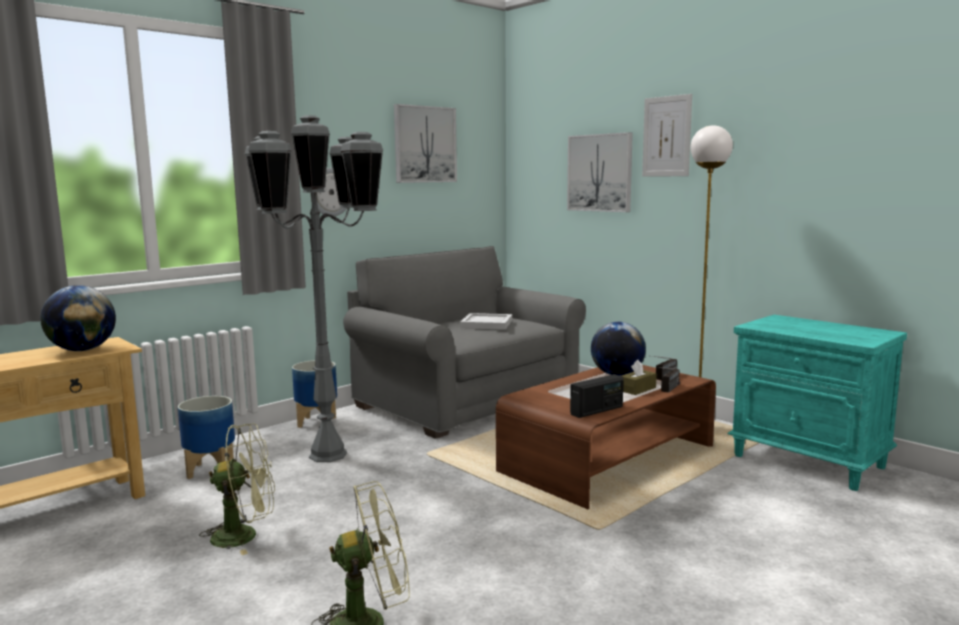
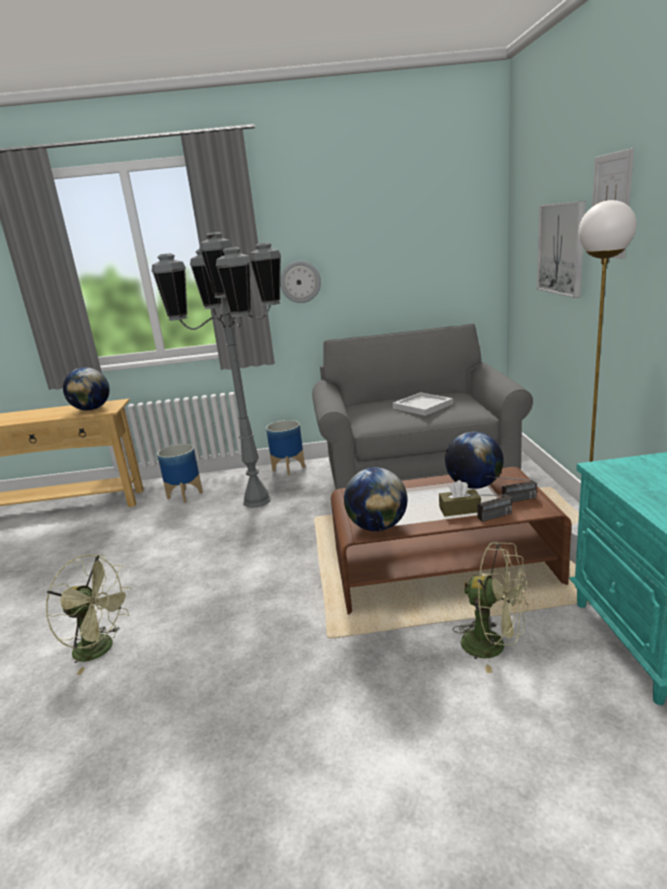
camera: 40 degrees right, 10 degrees up
(245, 536) = (136, 554): green fan -> green fan (493, 645)
(425, 144) = (400, 227): picture -> none
(597, 411) = (377, 527): radio -> globe

